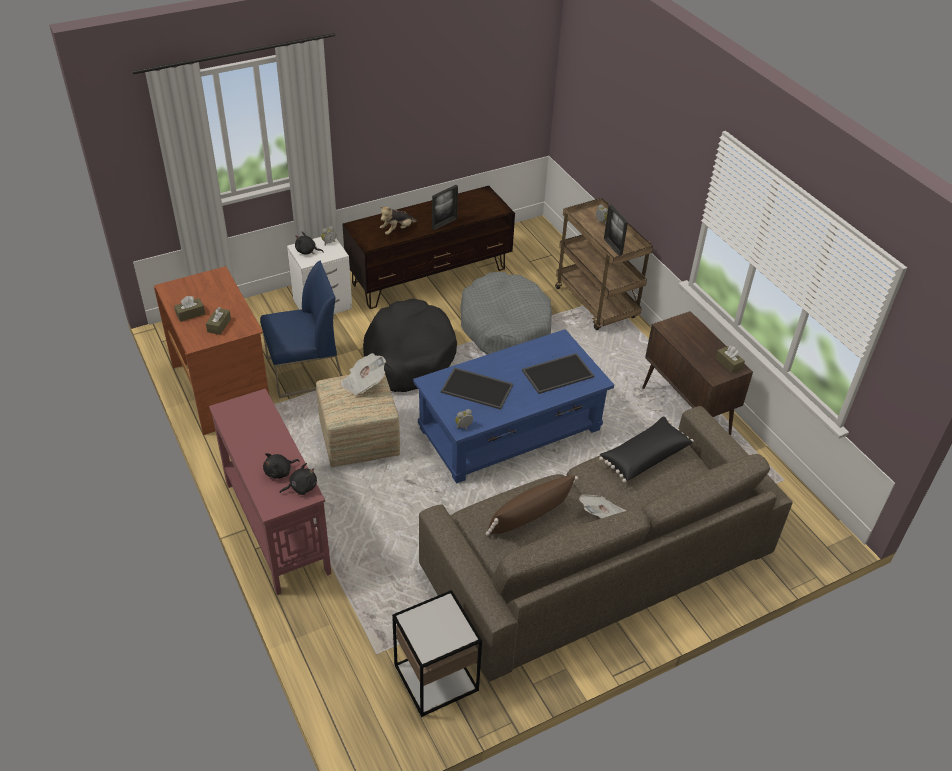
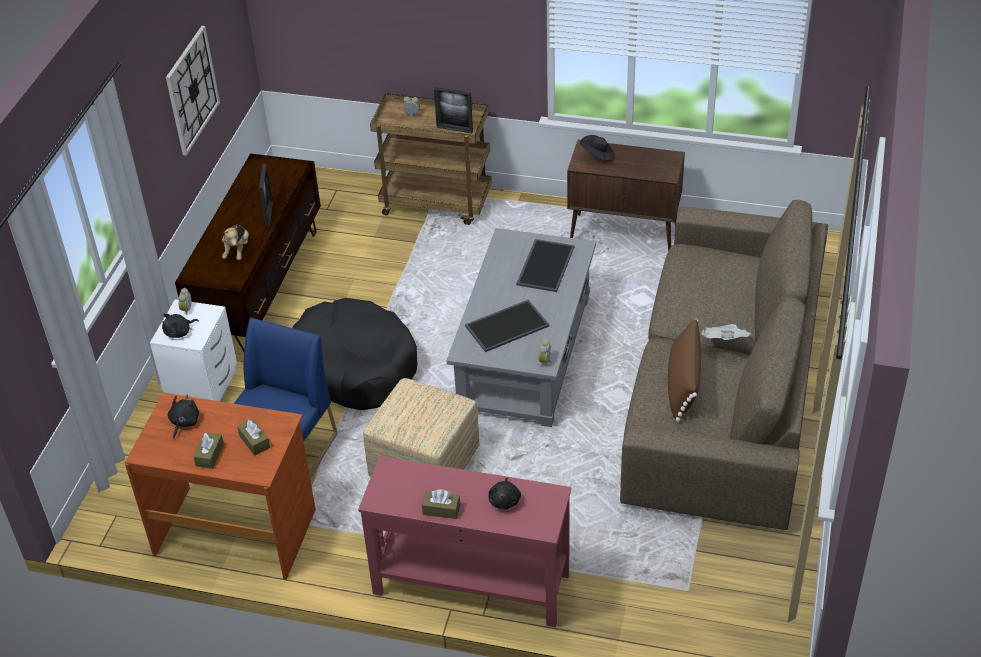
camera: 45 degrees left, 0 degrees up
(301, 487) = (540, 495): black plush toy -> black plush toy (184, 422)
(363, 383) = (409, 398): newspaper -> none
(436, 678) = (749, 565): side table -> none
(446, 107) = (192, 90): none -> wall clock
(505, 327) = (394, 279): grey dog bed -> none
(509, 429) = (524, 354): blue coffee table -> grey coffee table
(644, 456) = (688, 277): black pillow -> none
(686, 330) = (598, 156): none -> black hat
(728, 363) = (661, 158): brown tissue box -> brown tissue box (441, 510)

